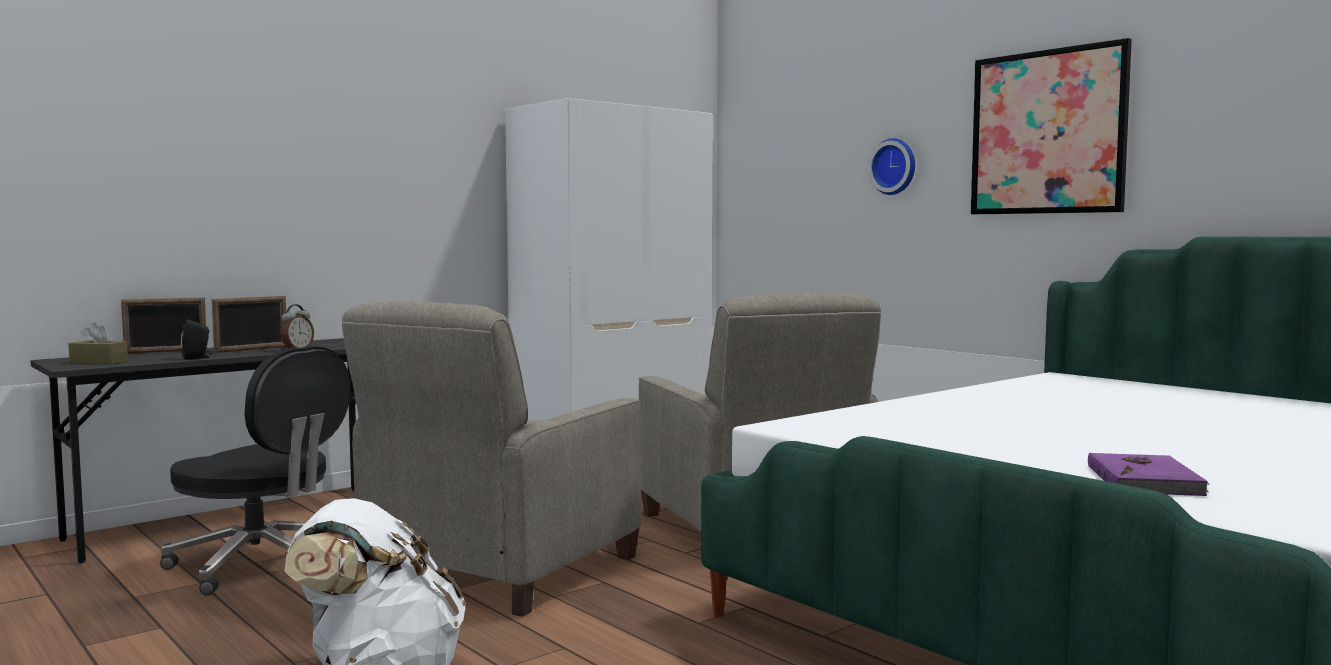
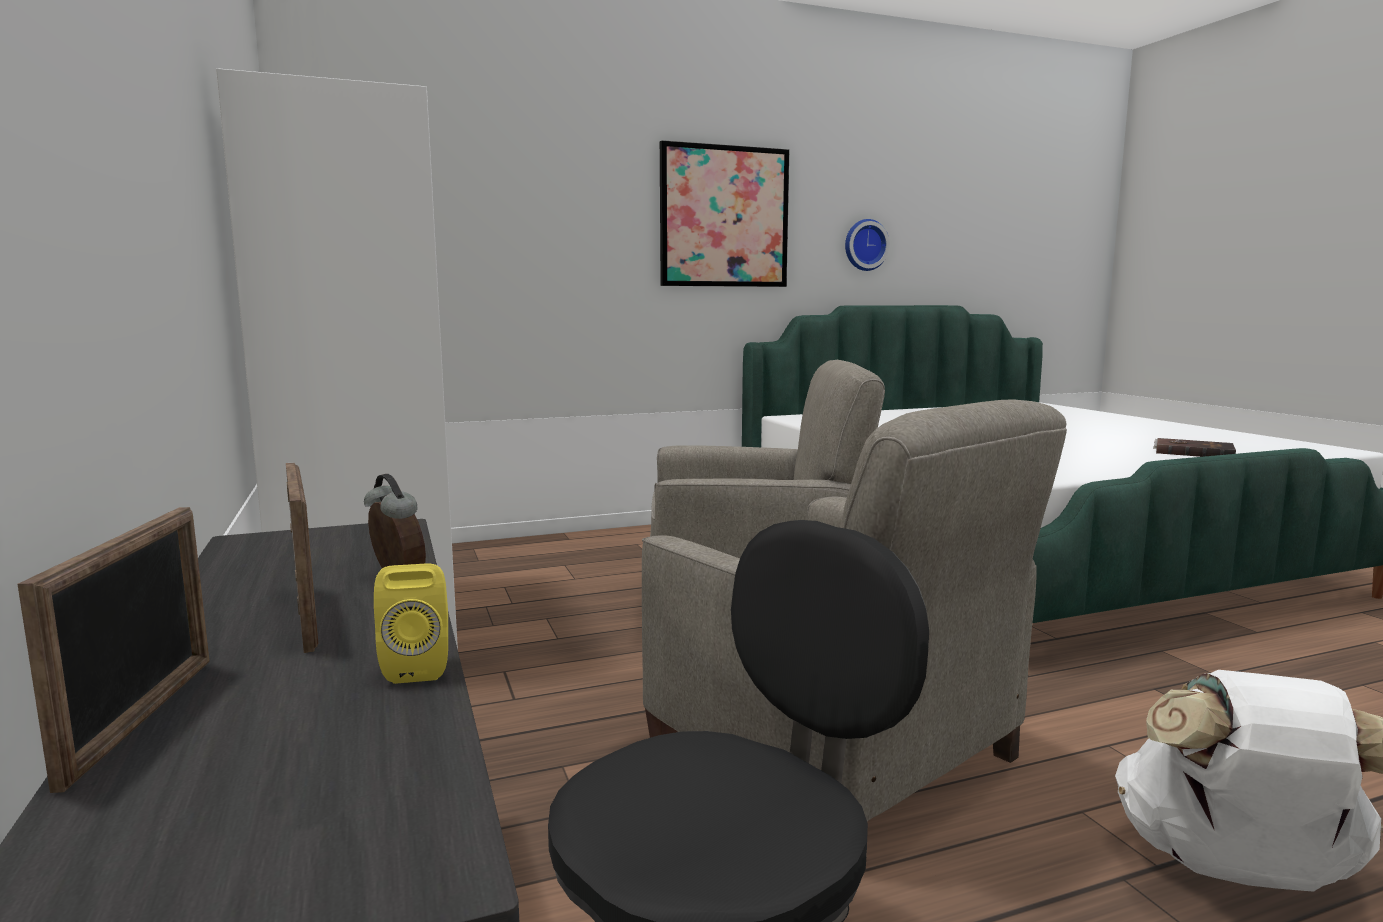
camera: 70 degrees left, 5 degrees up
(98, 362) = (311, 820): brown tissue box -> none
(197, 358) = (419, 667): black speaker -> yellow speaker
(894, 166) = (570, 234): wall clock -> wall clock (864, 245)
(1146, 480) = (1193, 452): purple book -> brown book

